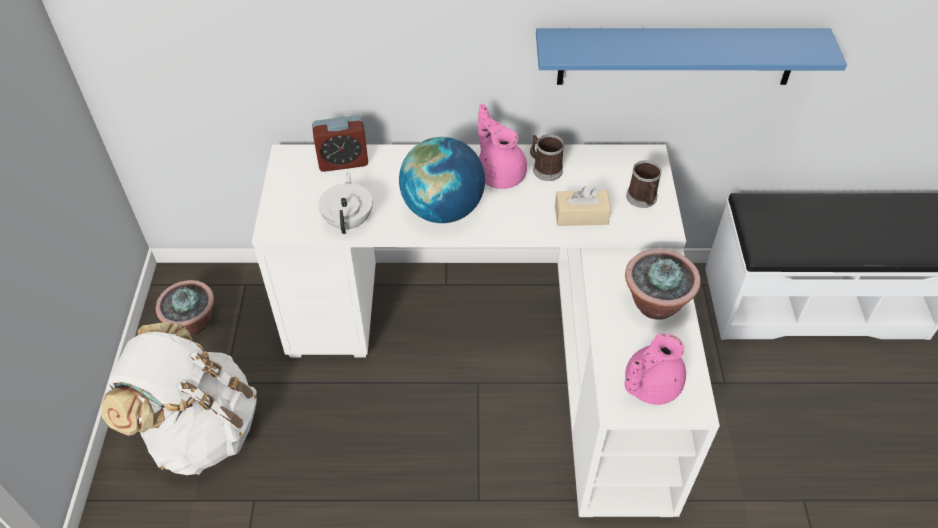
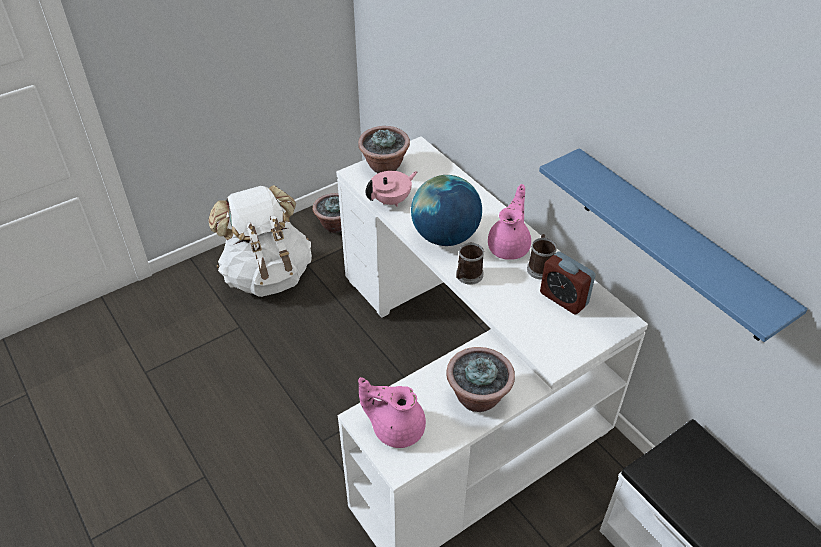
camera: 55 degrees right, 5 degrees down
(289, 198) = (384, 167): none -> potted plant
(343, 161) = (439, 171): alarm clock -> alarm clock (563, 298)
(349, 220) = (392, 200): white teapot -> pink teapot
(581, 215) = (514, 309): beige tissue box -> none
(642, 199) = (569, 336): mug -> mug (467, 276)

